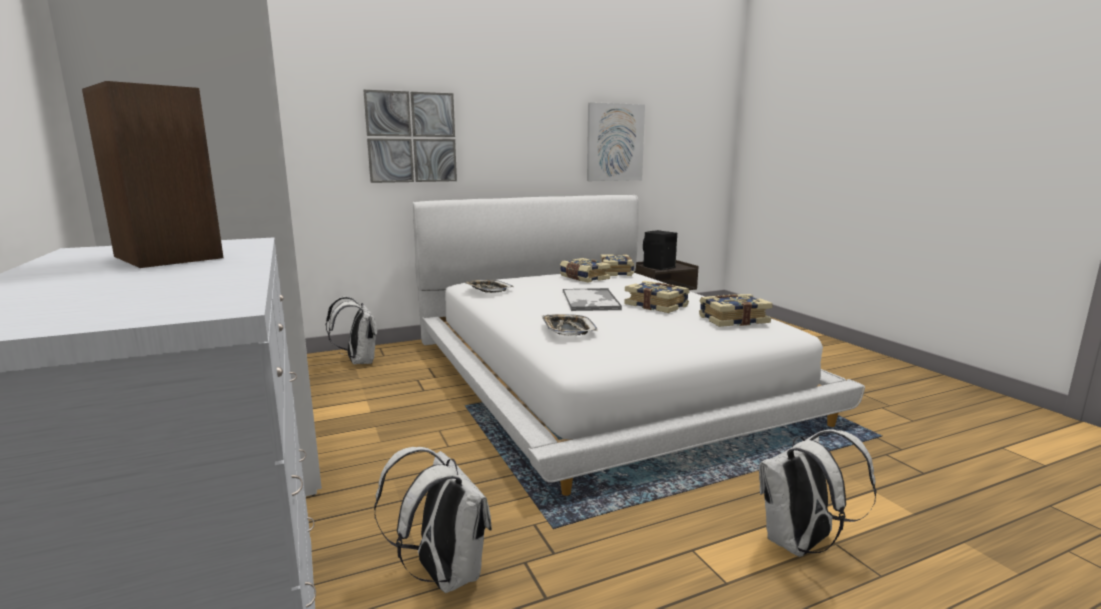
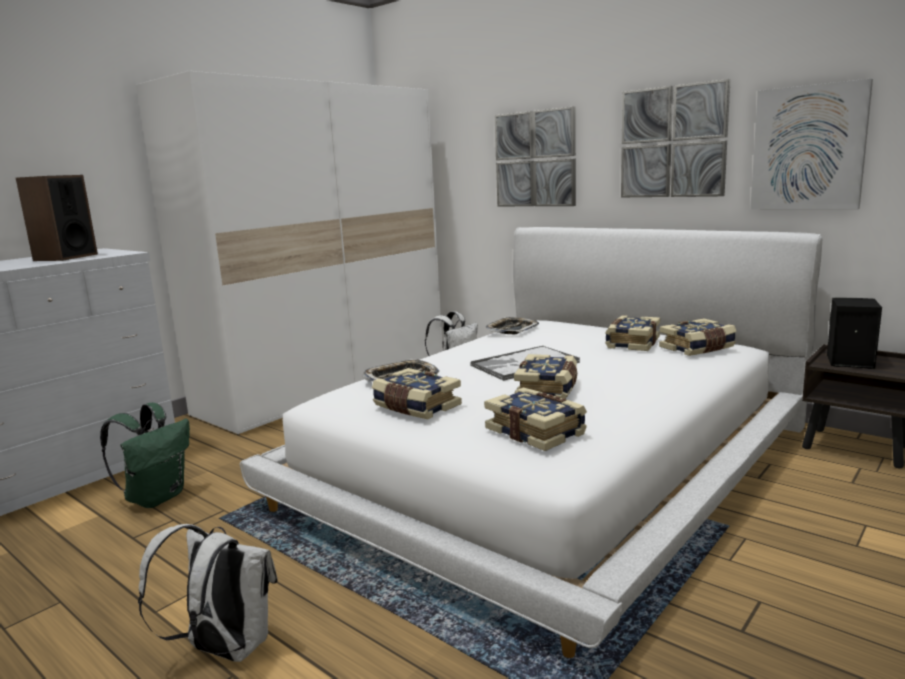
camera: 65 degrees right, 0 degrees up
(443, 574) = (157, 497): white backpack -> green backpack
(534, 132) = (672, 142): none -> picture
(650, 335) = (415, 407): none -> book

